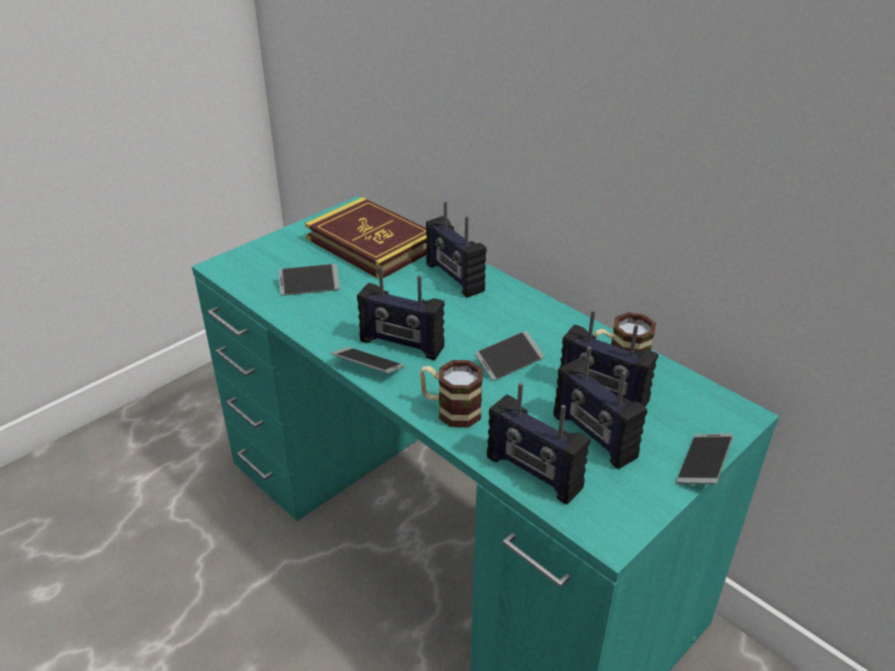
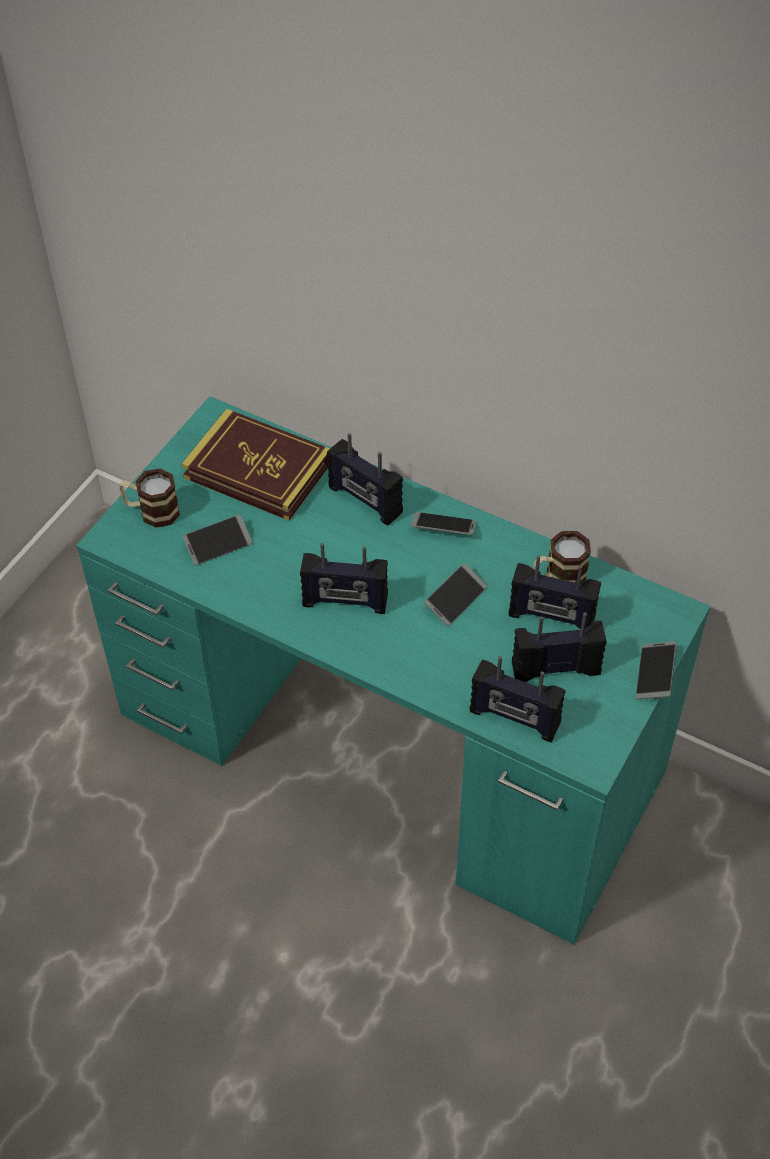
camera: 15 degrees left, 15 degrees up
(368, 366) = (323, 635): phone -> phone (443, 528)
(450, 410) = (420, 668): mug -> mug (151, 511)
(593, 437) = (555, 668): radio -> radio turned 135 degrees clockwise

